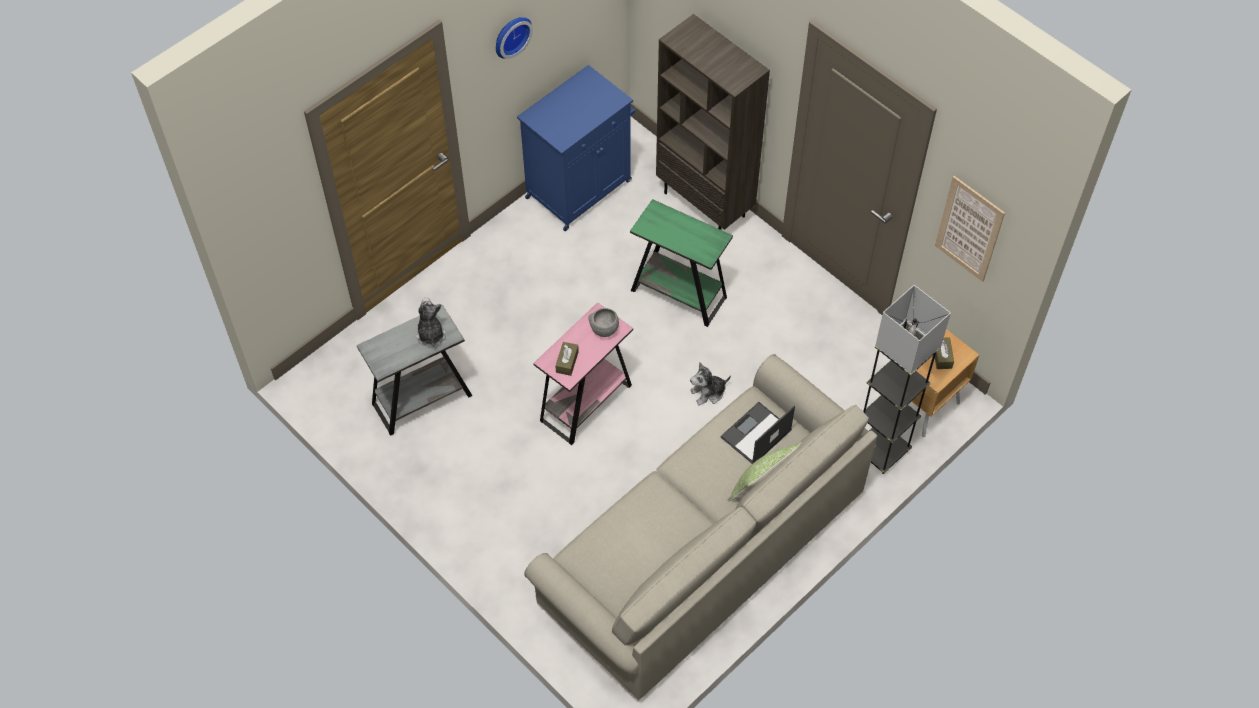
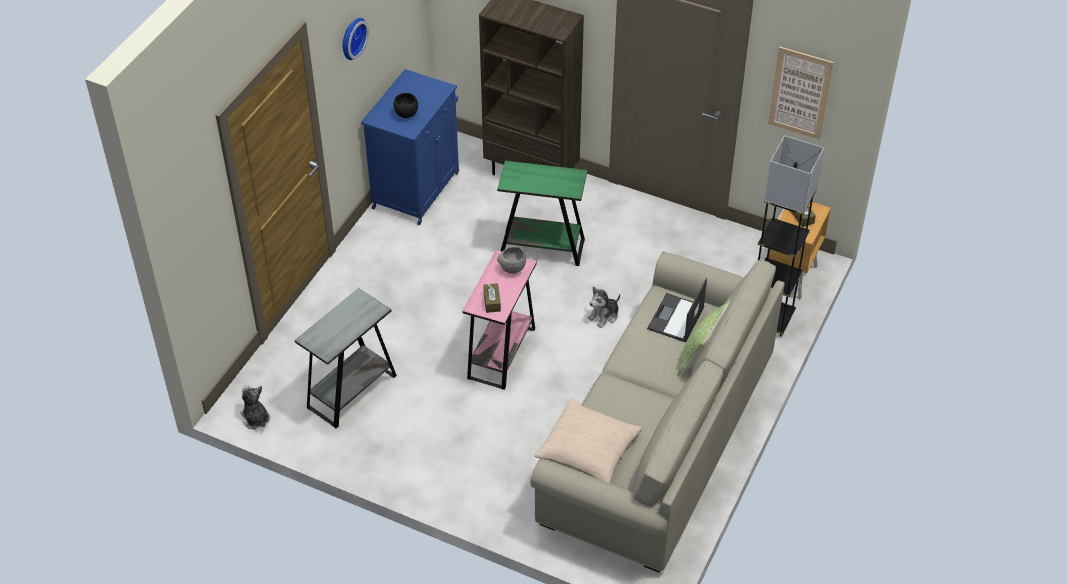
camera: 20 degrees left, 10 degrees down
(430, 334) = (358, 313): plush toy -> plush toy (255, 419)
(566, 120) = (406, 114): none -> black bowl
(600, 555) = (588, 450): none -> beige pillow

